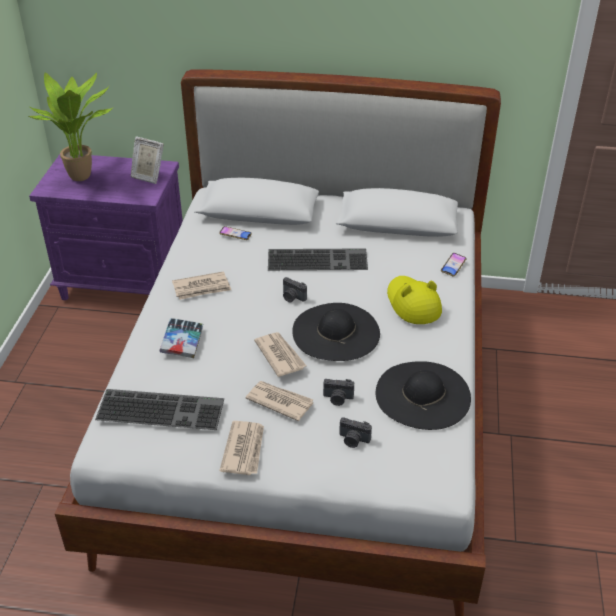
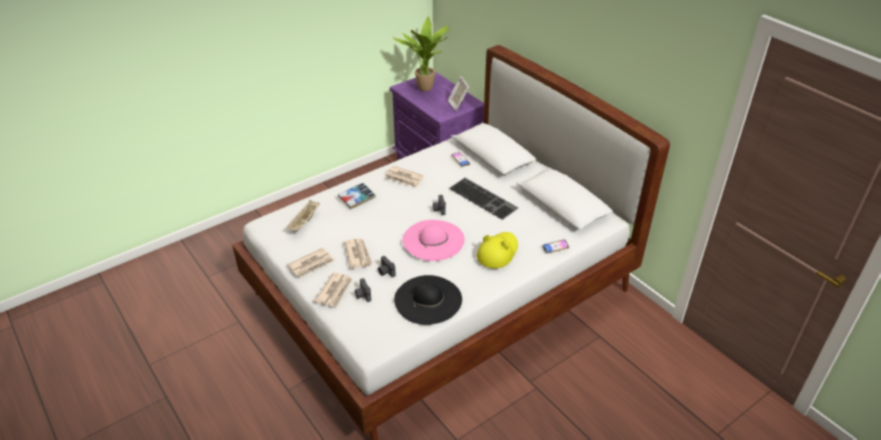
camera: 45 degrees right, 0 degrees up
(162, 408) = (304, 222): keyboard -> beige tray
(280, 355) = (389, 233): newspaper -> newspaper (335, 291)
(336, 332) = (433, 240): black hat -> pink hat

